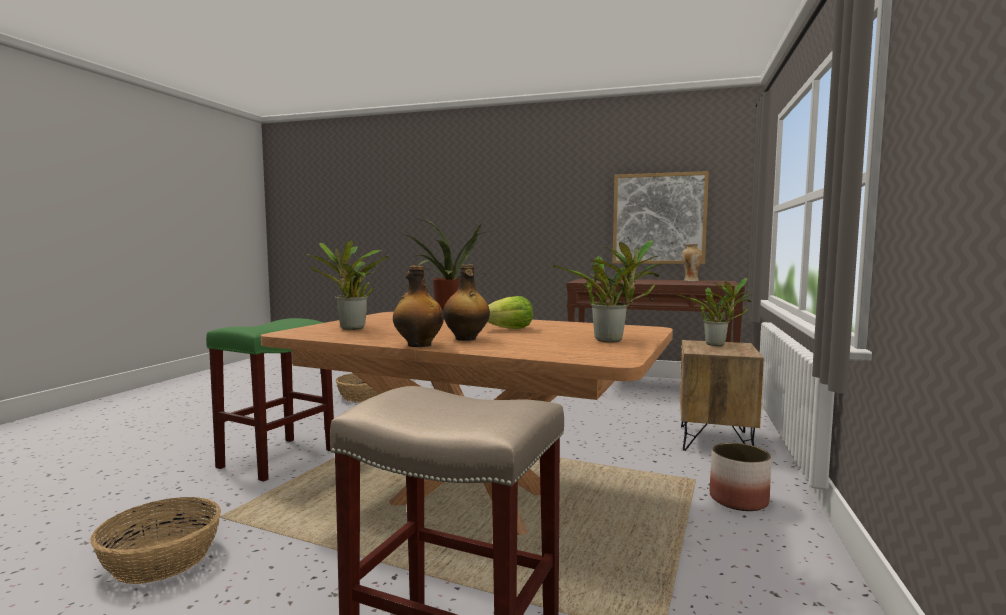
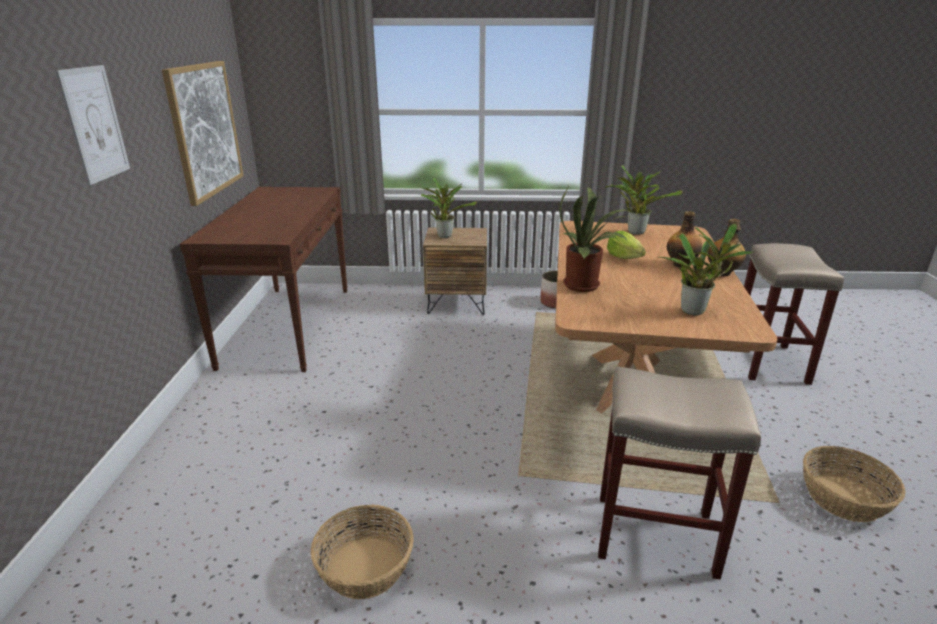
camera: 105 degrees left, 20 degrees up
(278, 458) = (653, 535): green stool -> beige stool
(536, 198) = (95, 124): none -> picture
(690, 281) = (265, 198): vase -> none

